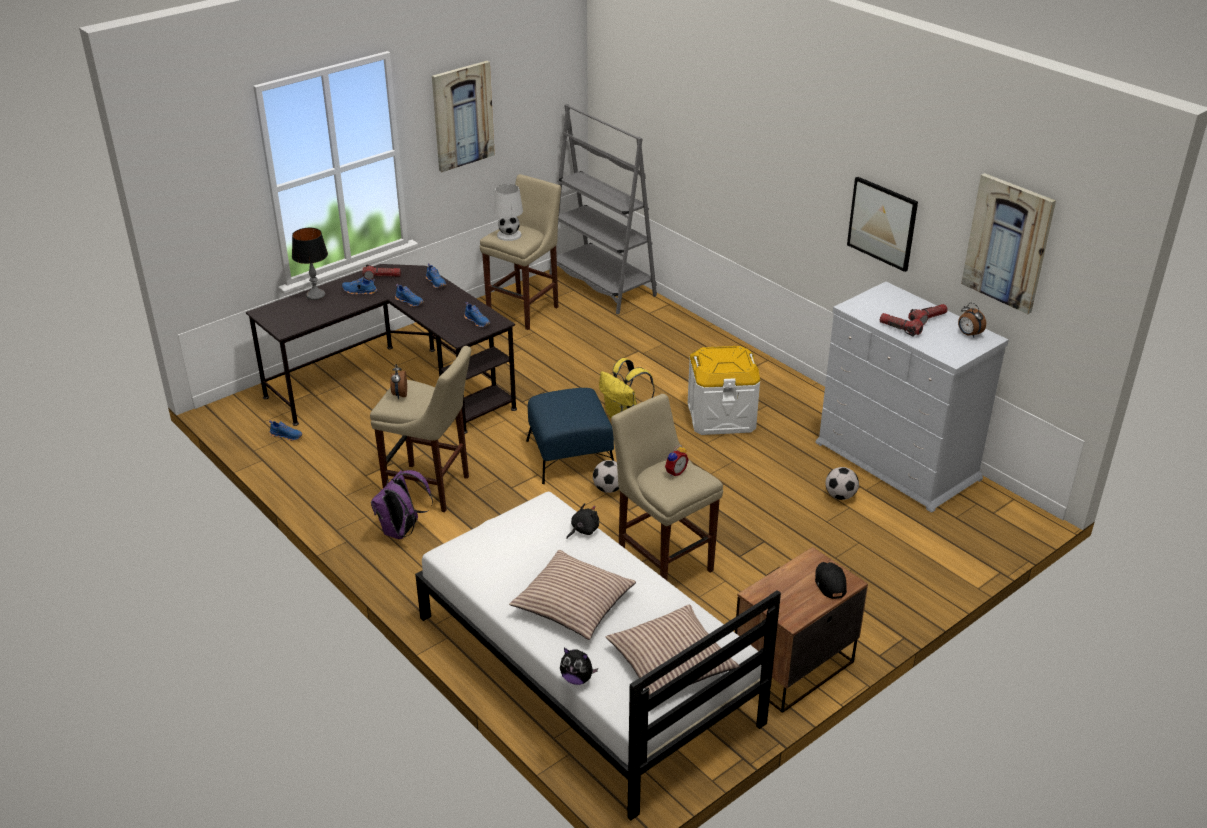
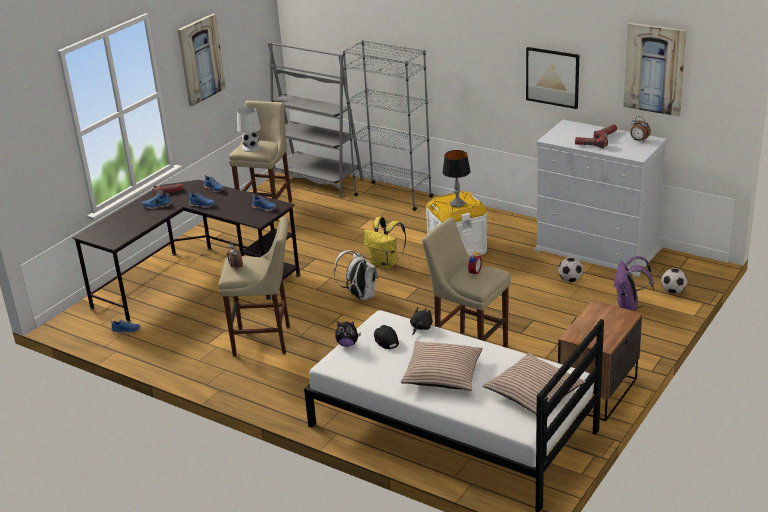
camera: 15 degrees left, 5 degrees down
(315, 295) = (122, 215): table lamp -> table lamp (457, 204)
(402, 531) = (259, 373): purple backpack -> purple backpack (629, 307)
(570, 455) = (360, 296): blue ottoman -> white backpack
(577, 679) = (474, 418): plush toy -> plush toy (347, 344)
(609, 489) = (401, 312): football -> football (673, 291)
(680, 326) = (393, 196): none -> grey bookcase
(829, 583) = (616, 318): black cap -> black cap (385, 340)

